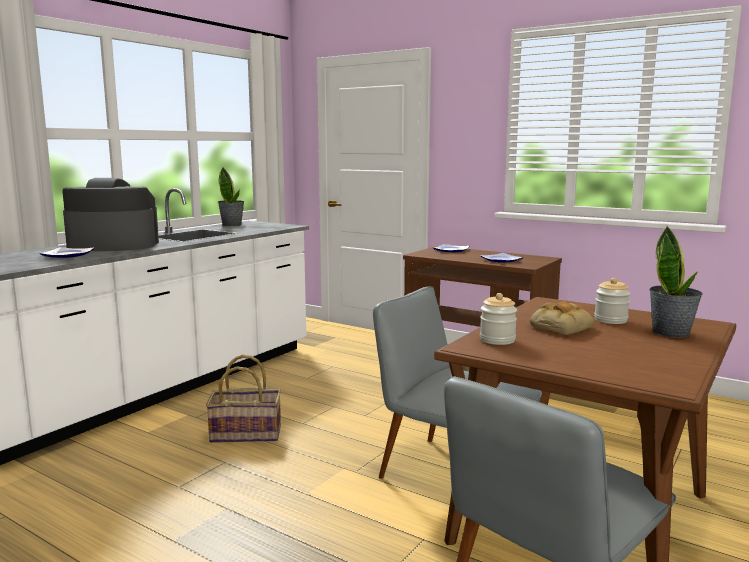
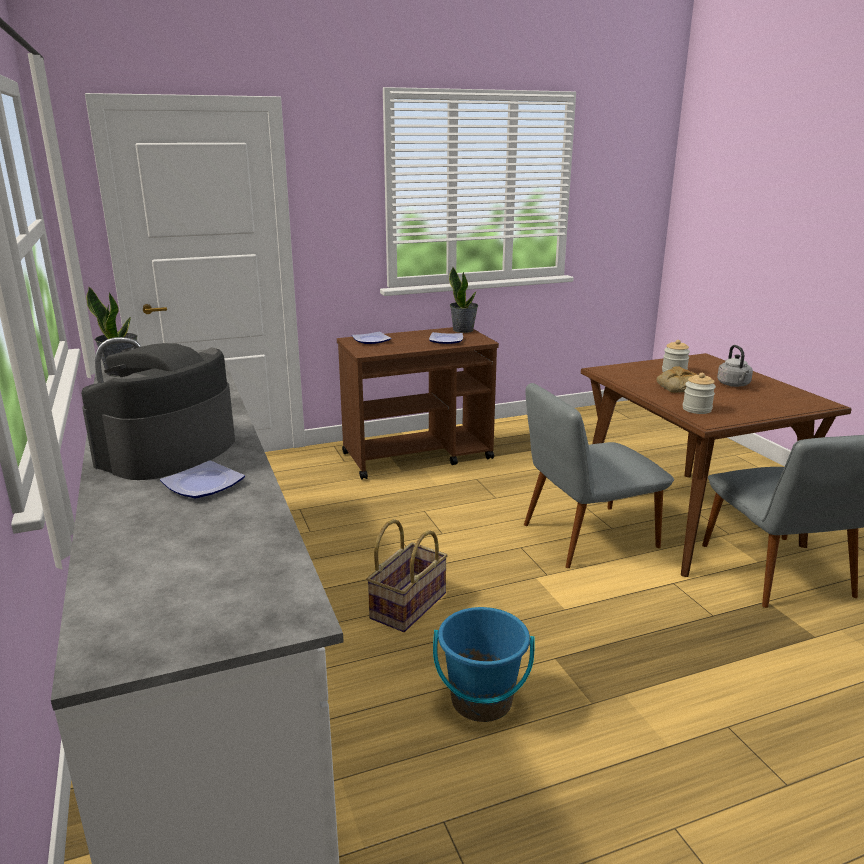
camera: 55 degrees left, 10 degrees up
(145, 493) = (481, 701): none -> blue bucket
(630, 344) = (734, 385): none -> grey kettle
(671, 332) = (717, 370): potted plant -> potted plant (463, 330)

